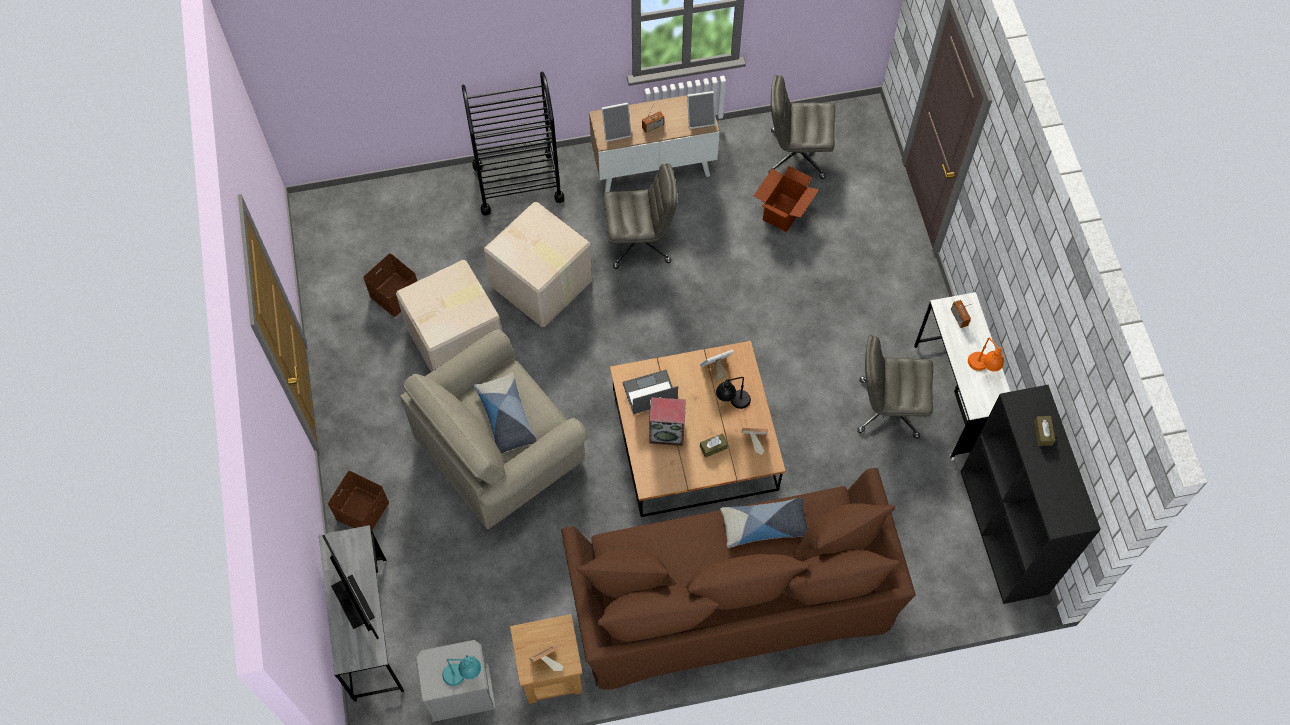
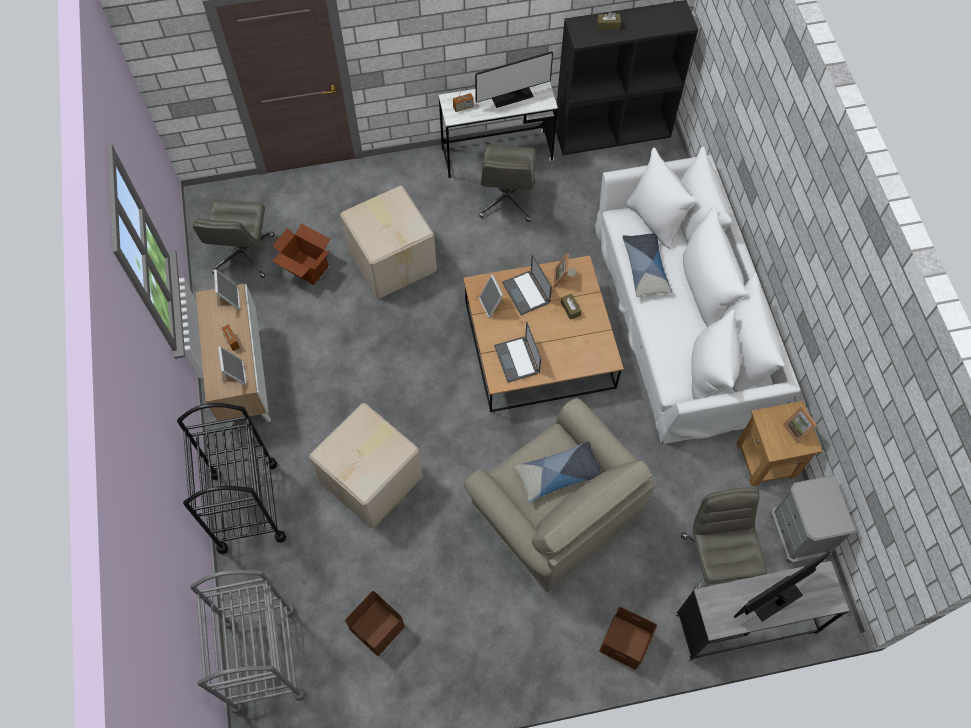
camera: 90 degrees left, 0 degrees up
(375, 207) = (264, 658): none -> grey cart
(457, 340) = (434, 558): cardboard box -> cardboard box (392, 259)
(464, 675) = (826, 495): turquoise table lamp -> none
(640, 241) = (329, 389): grey office chair -> grey office chair (716, 559)
(667, 432) = (557, 345): speaker -> none
(730, 593) = (680, 319): brown sofa -> white sofa
(732, 403) = (526, 293): black table lamp -> laptop
(982, 369) = (511, 95): orange table lamp -> monitor

